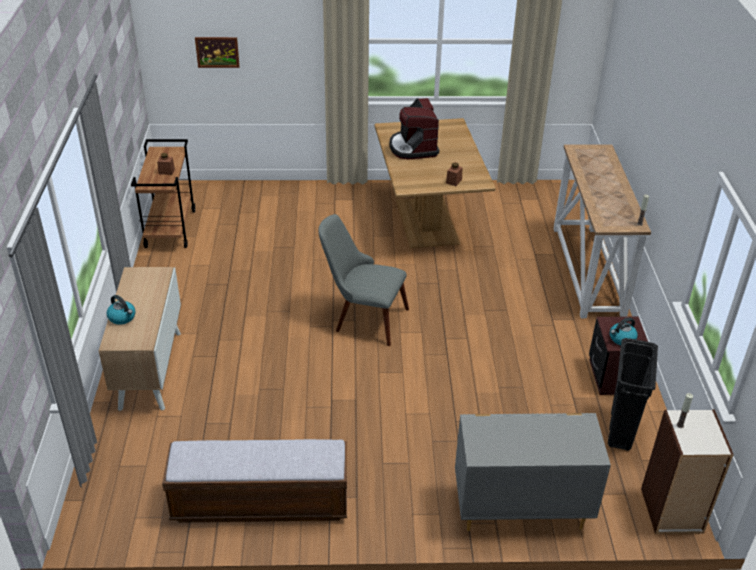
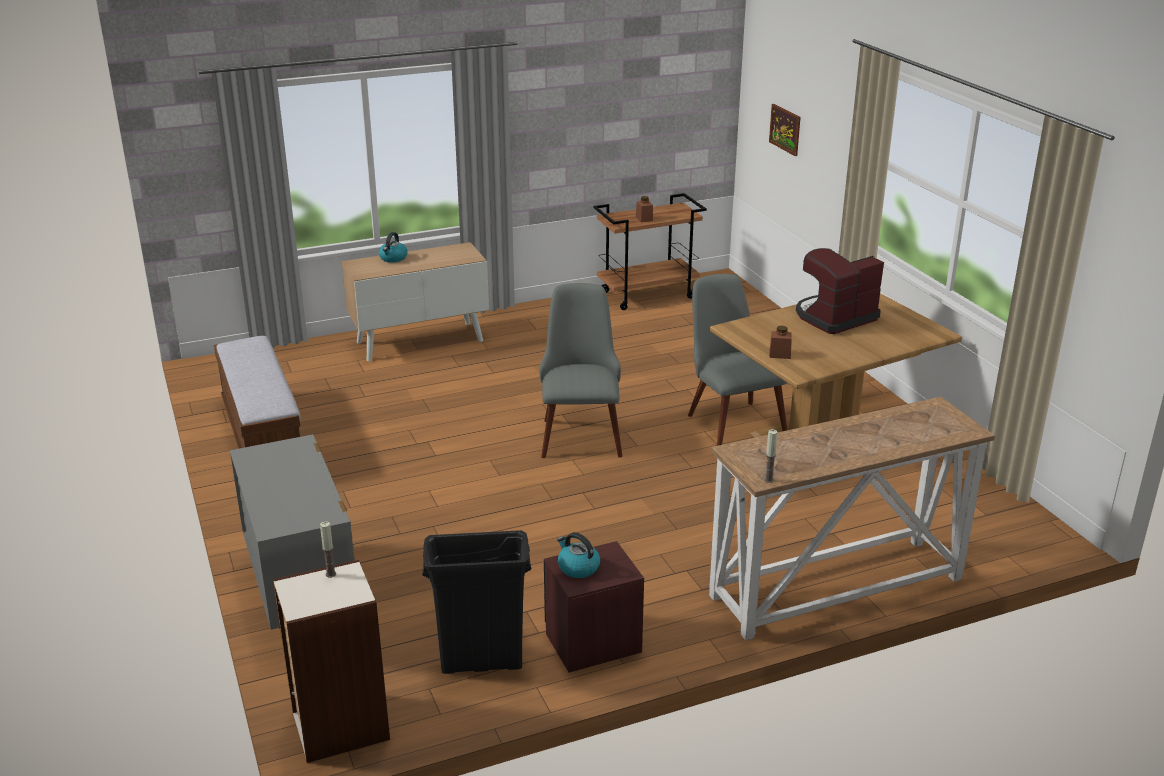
camera: 70 degrees right, 10 degrees down
(386, 250) = (729, 419): none -> grey chair

